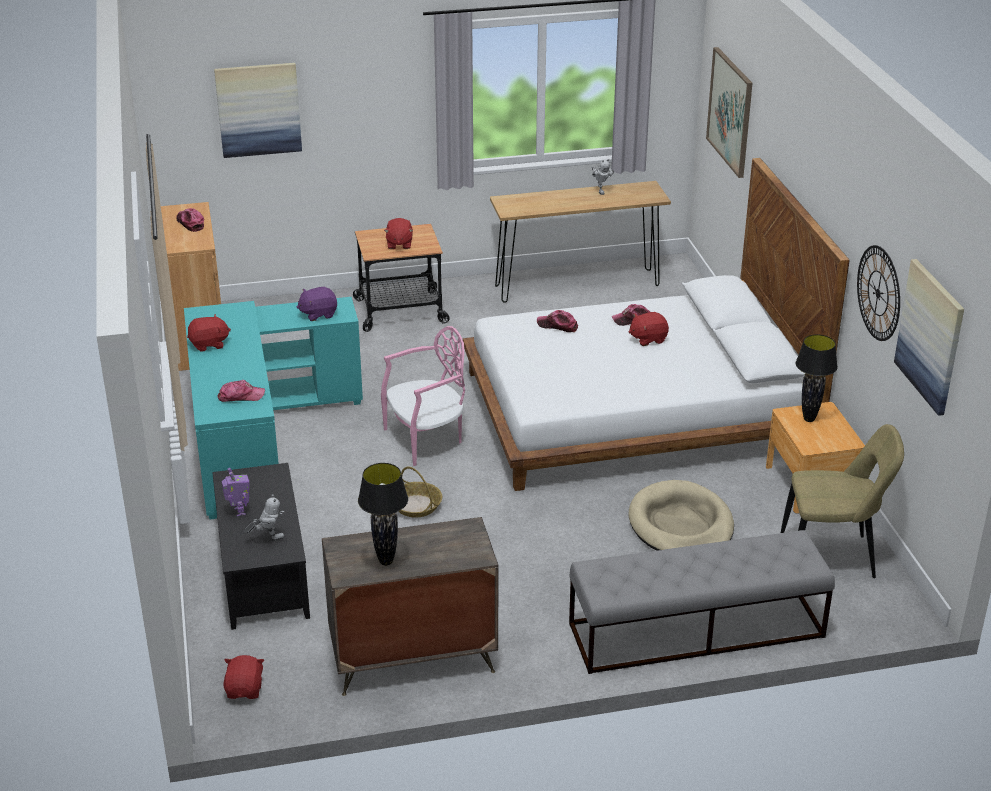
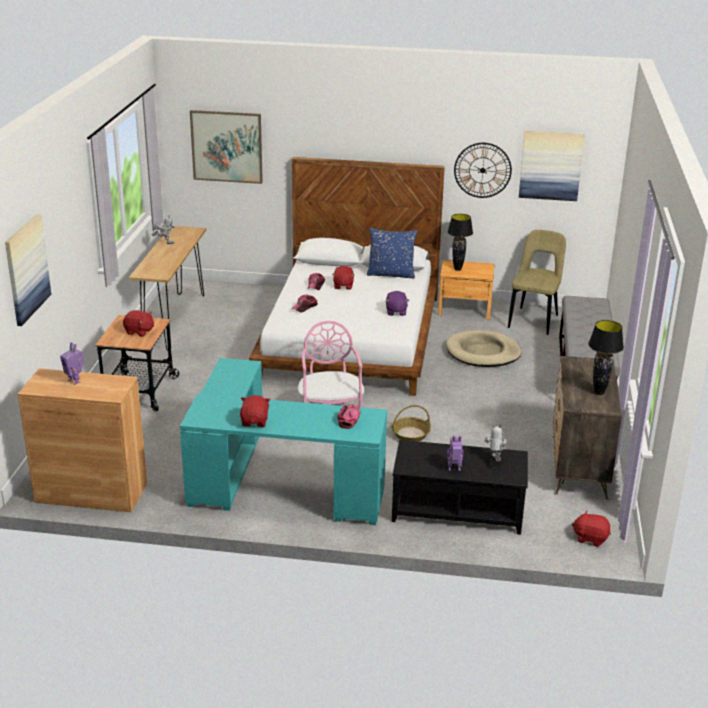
camera: 70 degrees left, 5 degrees down
(190, 223) = (75, 381): cap -> toy robot
(318, 314) = (236, 374): purple plush toy -> purple plush toy (396, 312)
(720, 366) = (391, 274): none -> blue pillow

